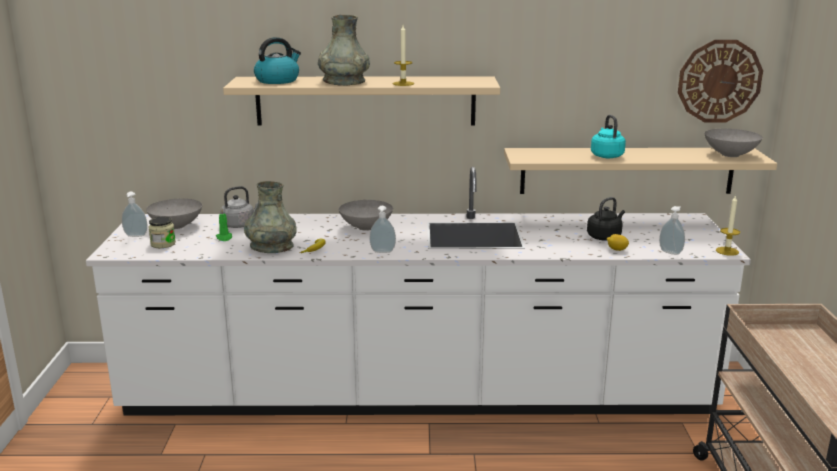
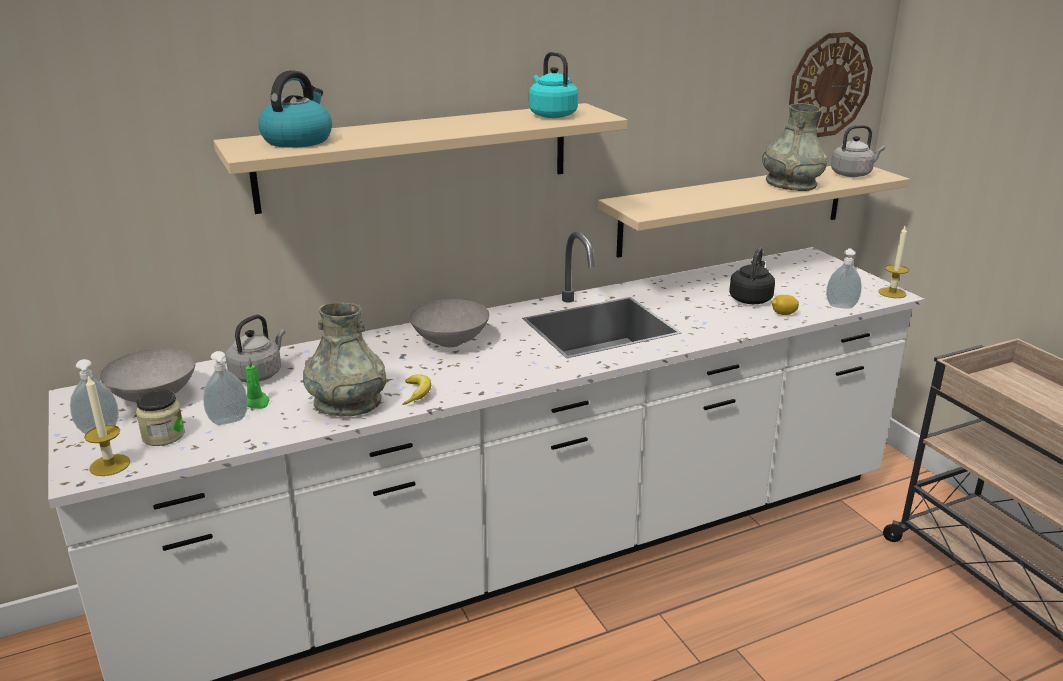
camera: 25 degrees left, 5 degrees up
(344, 81) = (403, 132): grey vase -> grey vase (791, 184)
(382, 252) = (515, 377): soap dispenser -> soap dispenser (229, 422)
(403, 83) = (493, 126): candle -> candle (110, 465)
(606, 155) = (730, 194): turquoise kettle -> turquoise kettle (551, 115)
(731, 155) = (853, 174): grey bowl -> grey kettle

